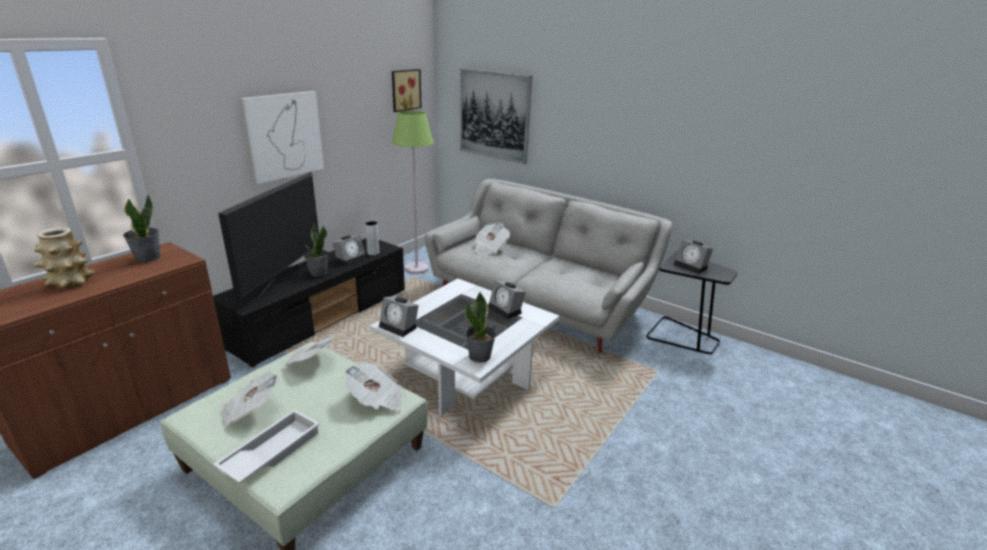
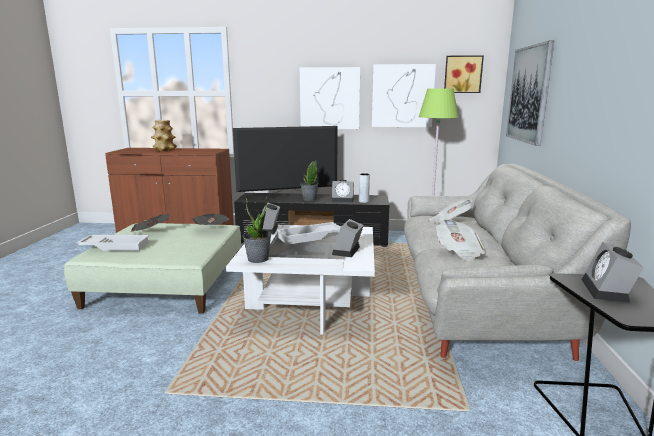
camera: 60 degrees right, 10 degrees down
(147, 258) = (204, 150): potted plant -> none
(358, 120) = (402, 96): none -> picture
(376, 400) = (185, 254): newspaper -> newspaper (459, 252)
(450, 314) = (309, 237): none -> white tray

